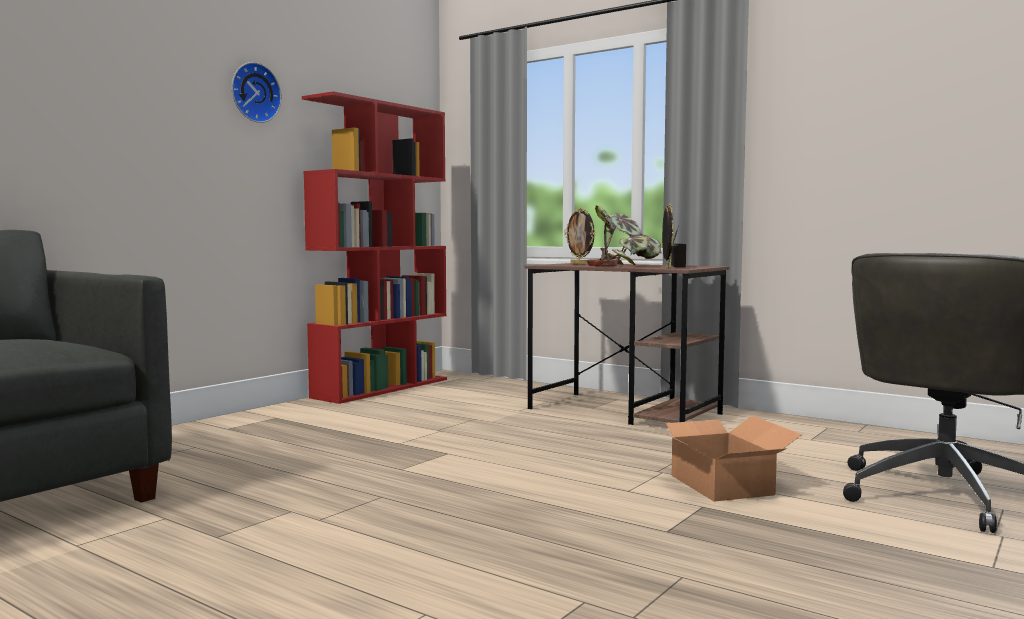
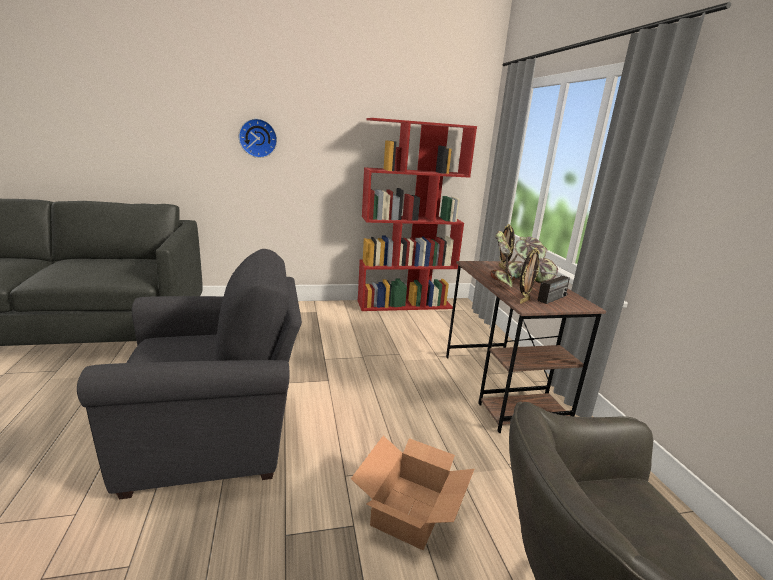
camera: 40 degrees right, 15 degrees up
(254, 93) = (331, 118): wall clock -> wall clock (258, 138)
(431, 519) = (217, 435): none -> grey armchair

